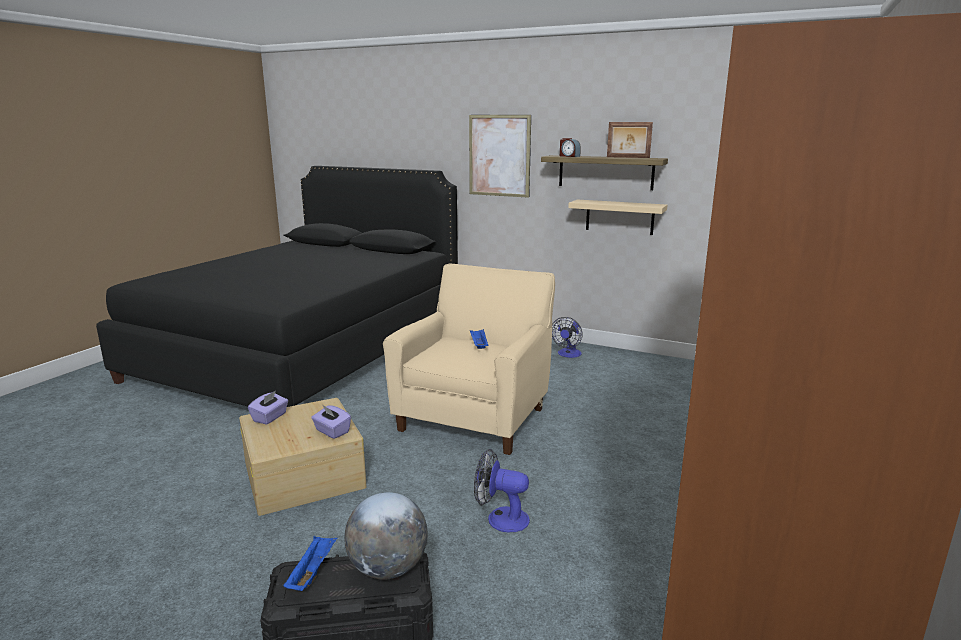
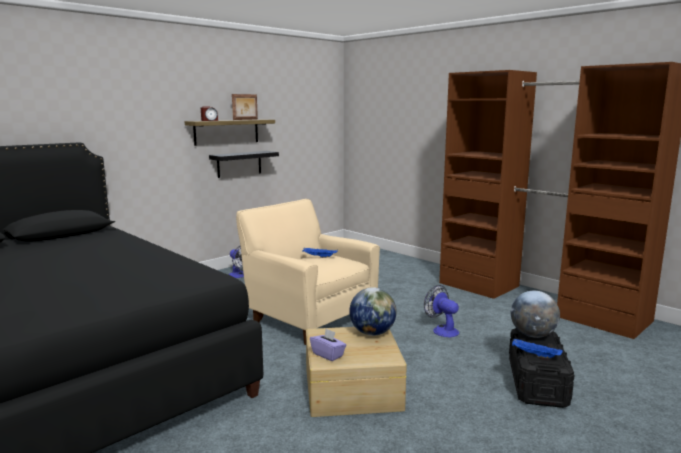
camera: 70 degrees left, 5 degrees down
(332, 431) = (372, 333): purple tissue box -> globe
(499, 156) = (138, 124): picture -> none
(500, 518) = (442, 330): fan -> fan turned 105 degrees clockwise
(619, 217) = (239, 164): beige shelf -> black shelf

